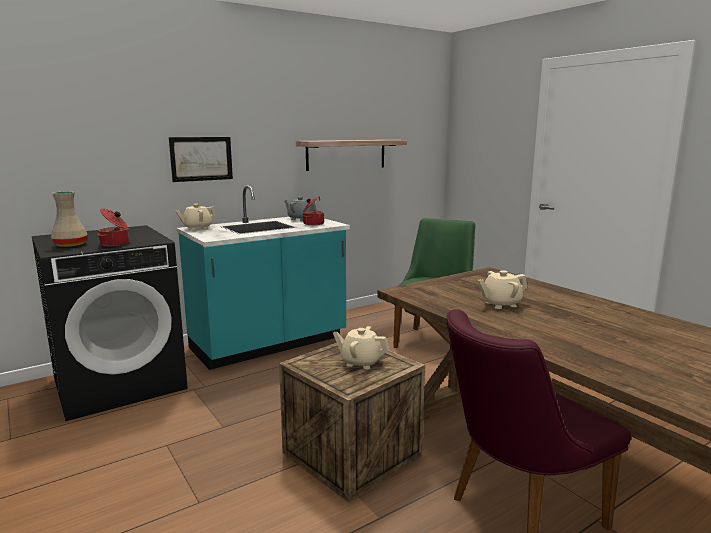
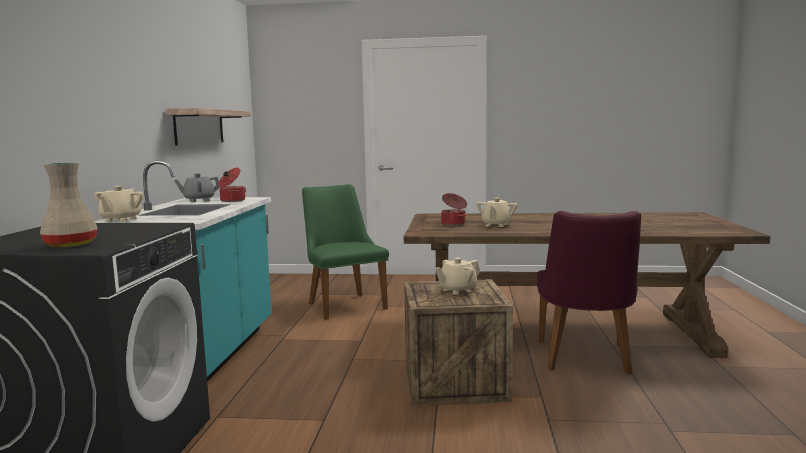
camera: 50 degrees left, 5 degrees down
(115, 244) = (132, 234): cooking pot -> cooking pot (453, 224)
(201, 158) = (95, 127): picture -> none

